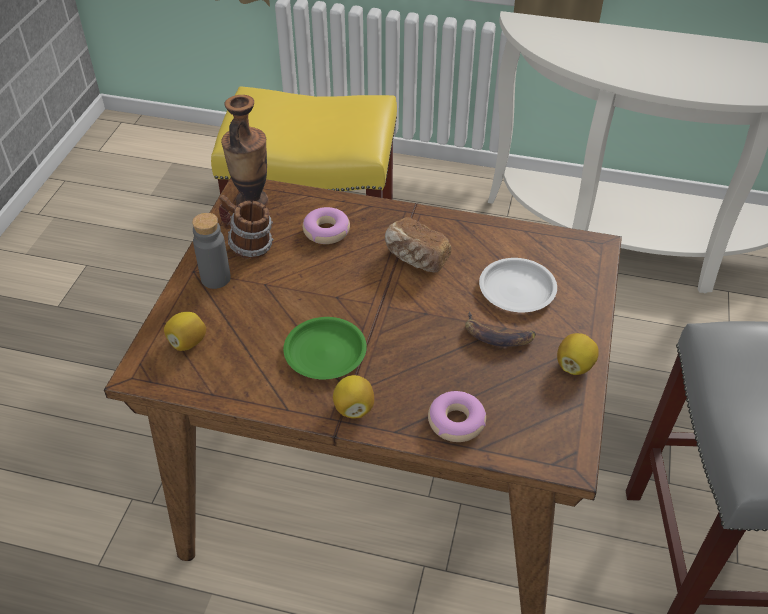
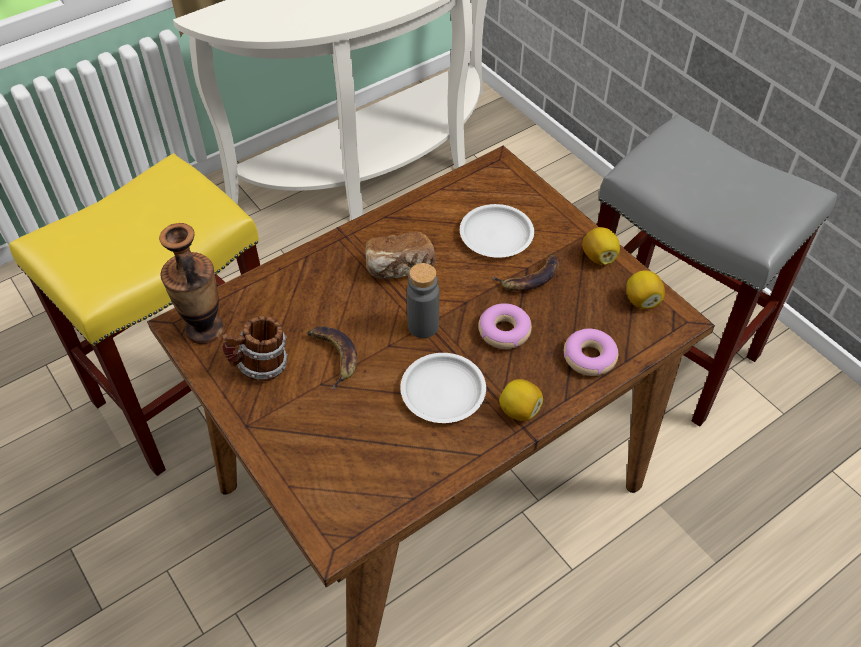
camera: 50 degrees left, 5 degrees up
(187, 342) = (333, 481): lemon -> lemon (642, 300)
(216, 278) = (275, 414): grey bottle -> grey bottle (423, 326)
(296, 275) = (333, 356): none -> banana
(326, 231) = (304, 303): donut -> donut (504, 331)
(326, 352) = (443, 391): green plate -> white plate

